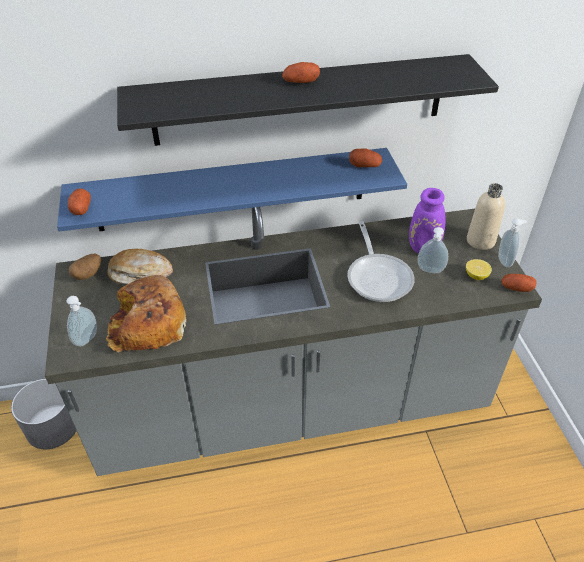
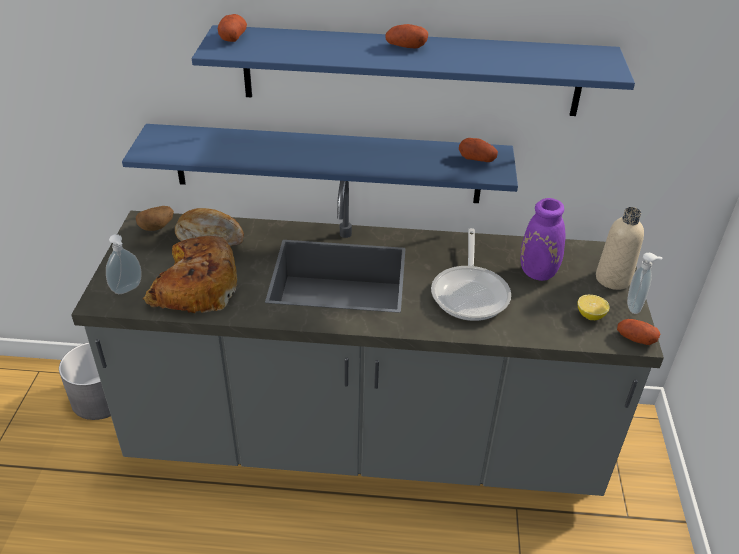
camera: 15 degrees right, 5 degrees down
(81, 208) = (153, 148): potato -> potato (233, 37)
(300, 100) = (411, 71): black shelf -> blue shelf
(430, 271) = (535, 299): soap dispenser -> none

